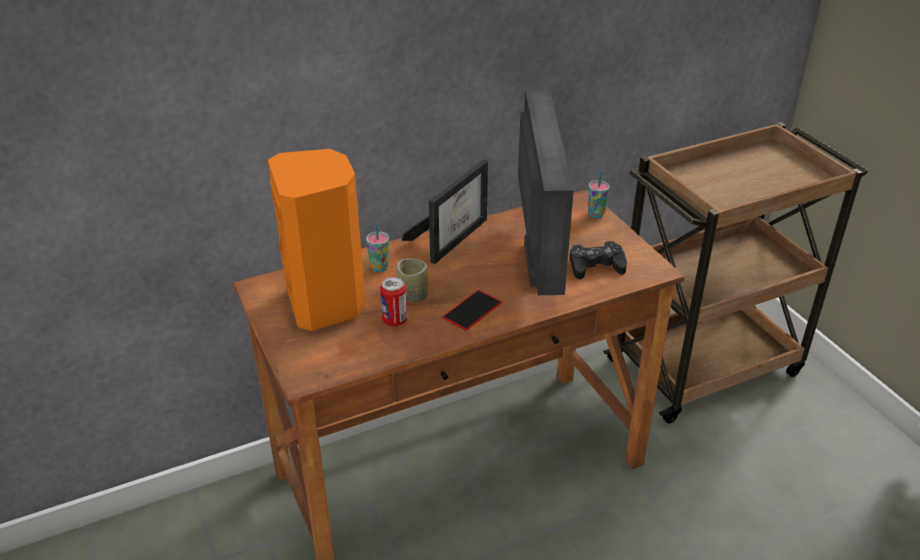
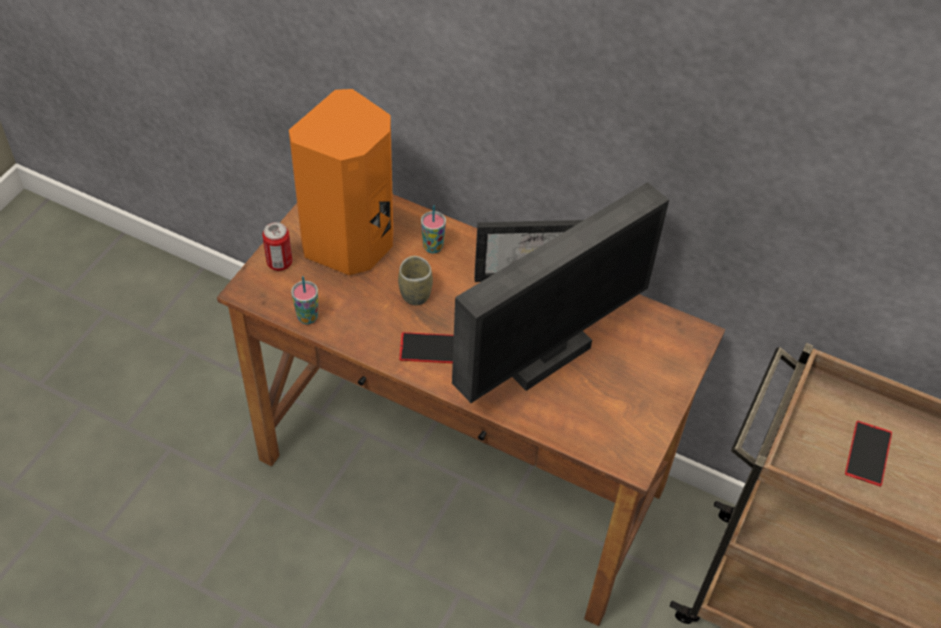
camera: 50 degrees right, 15 degrees up
(394, 320) = (369, 303): can -> can (279, 263)
(596, 214) = (684, 360): cup -> cup (307, 317)
(596, 266) = (590, 406): black game controller -> none
(731, 183) = (868, 453): none -> phone

